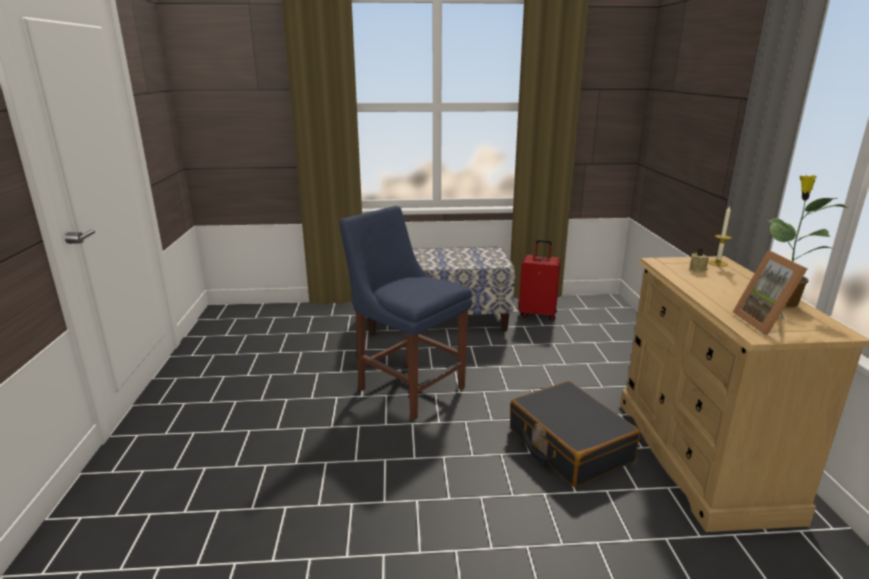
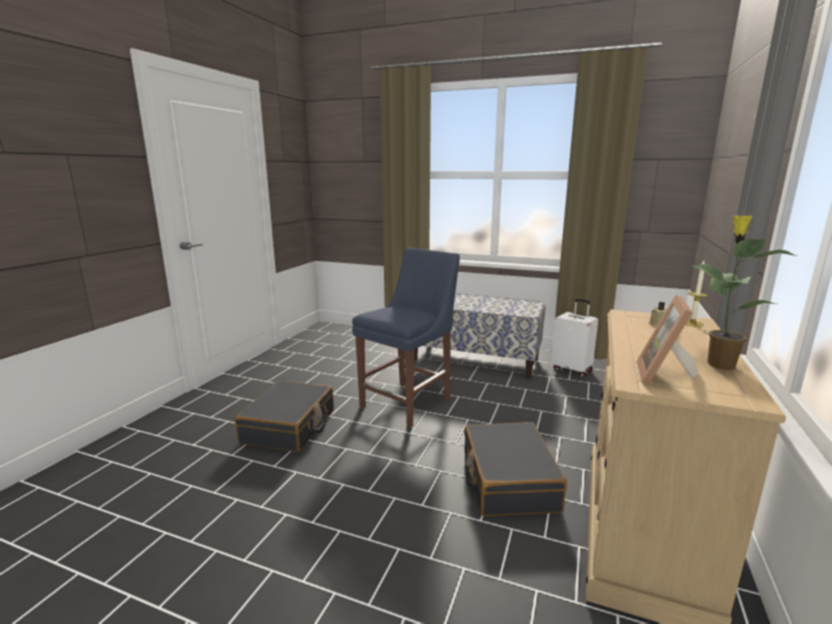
camera: 25 degrees right, 5 degrees down
(295, 452) = (289, 427): none -> black suitcase
(408, 386) = (409, 401): blue chair -> blue chair turned 60 degrees clockwise
(538, 314) = (572, 369): red suitcase -> white suitcase

